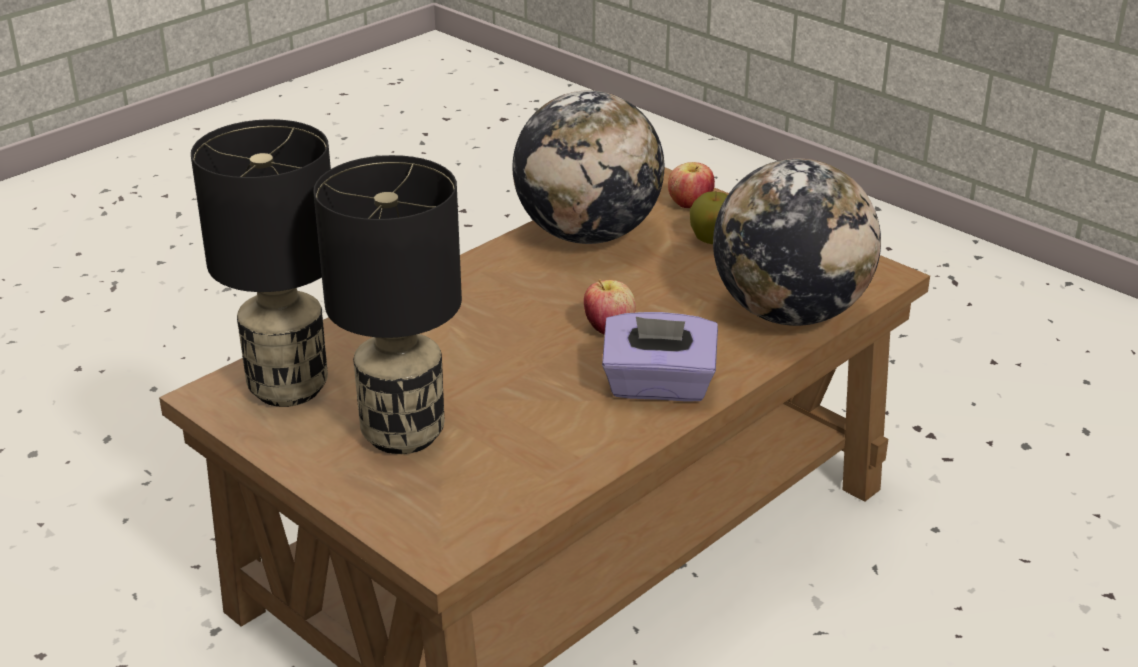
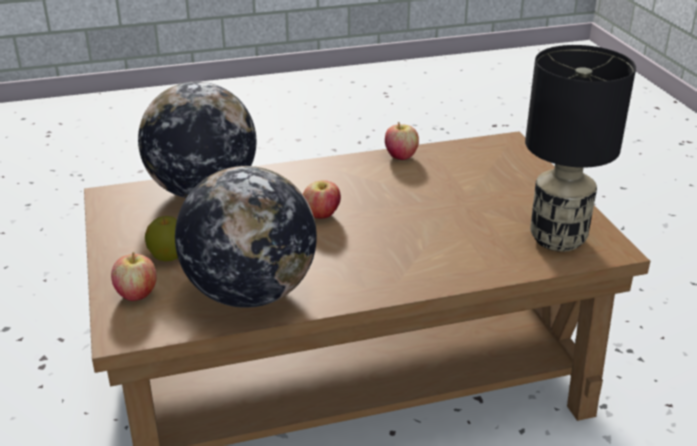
camera: 150 degrees left, 0 degrees up
(405, 434) = (496, 193): black table lamp -> none
(596, 456) = (401, 156): none -> apple
(658, 387) = (332, 176): purple tissue box -> none

